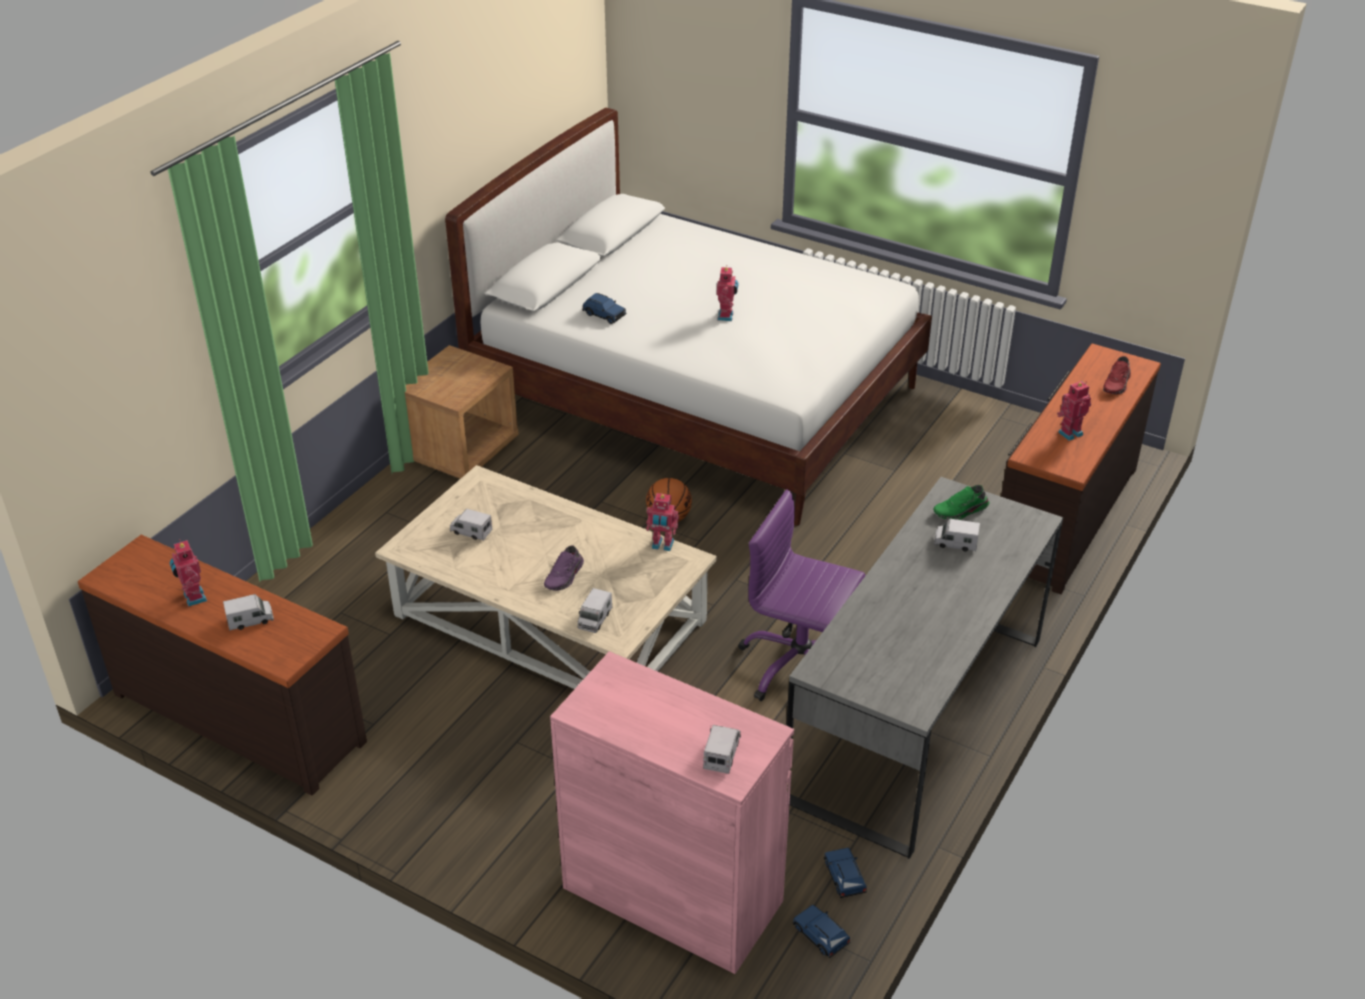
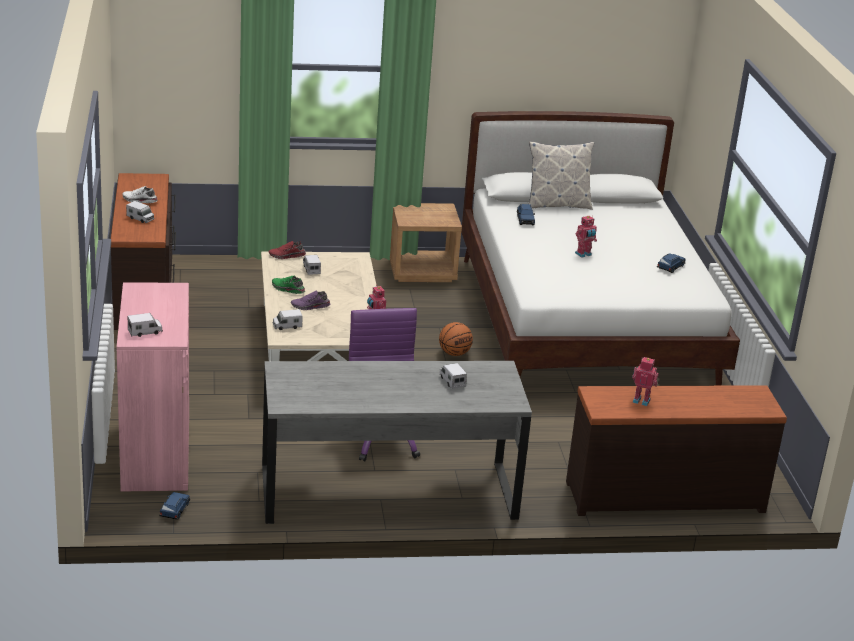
camera: 50 degrees right, 10 degrees down
(193, 598) = (139, 201): toy robot -> white shoe
(590, 277) = (557, 205): none -> pillow
(844, 878) = (226, 505): blue toy car -> blue toy car (670, 267)
(961, 511) = (486, 375): green shoe -> green shoe (287, 289)
(1117, 384) = (729, 406): red shoe -> red shoe (287, 256)

